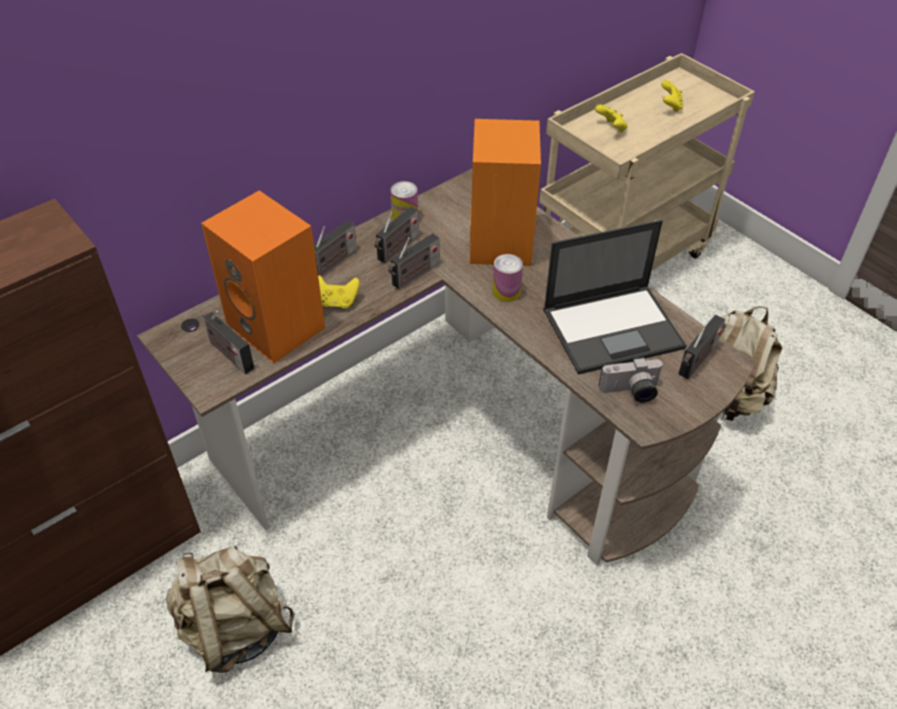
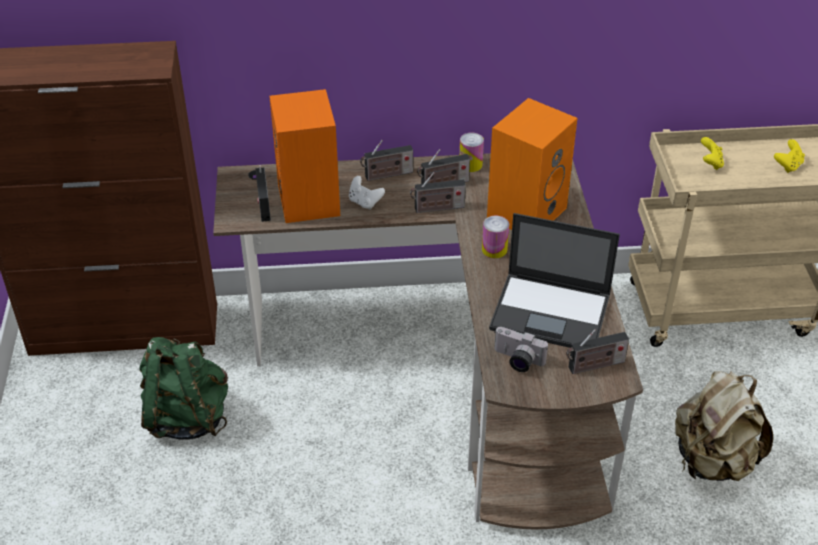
camera: 35 degrees right, 5 degrees down
(234, 627) = (187, 417): beige backpack -> green backpack
(337, 302) = (365, 202): yellow game controller -> white game controller

